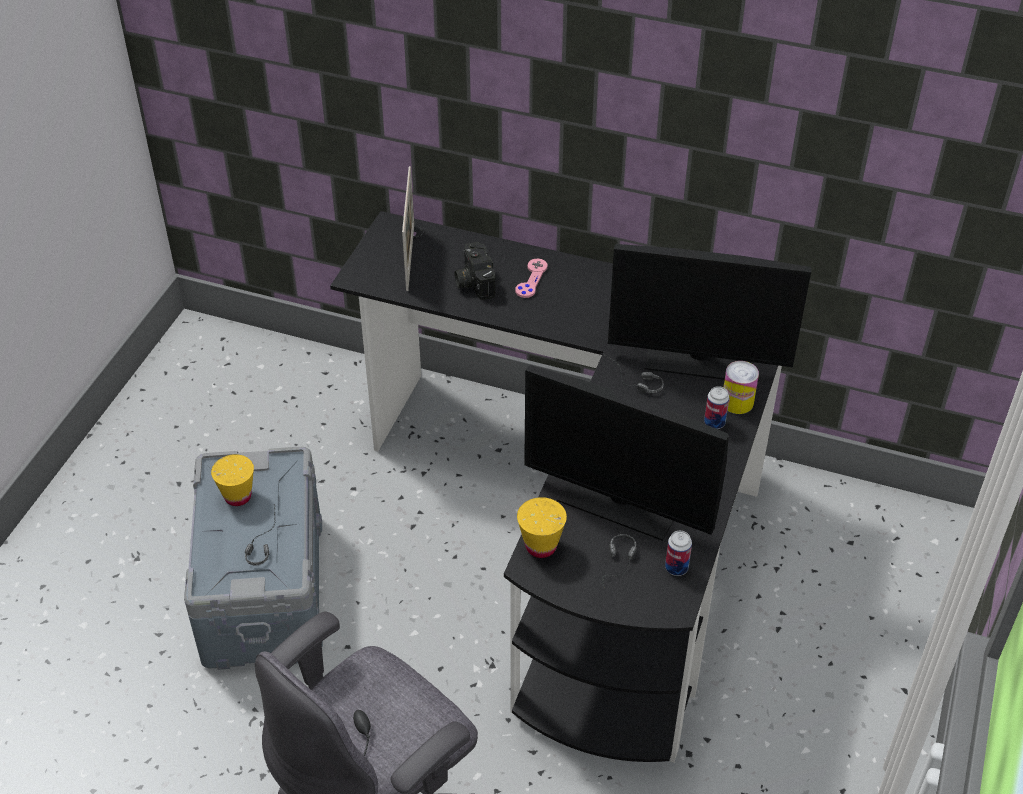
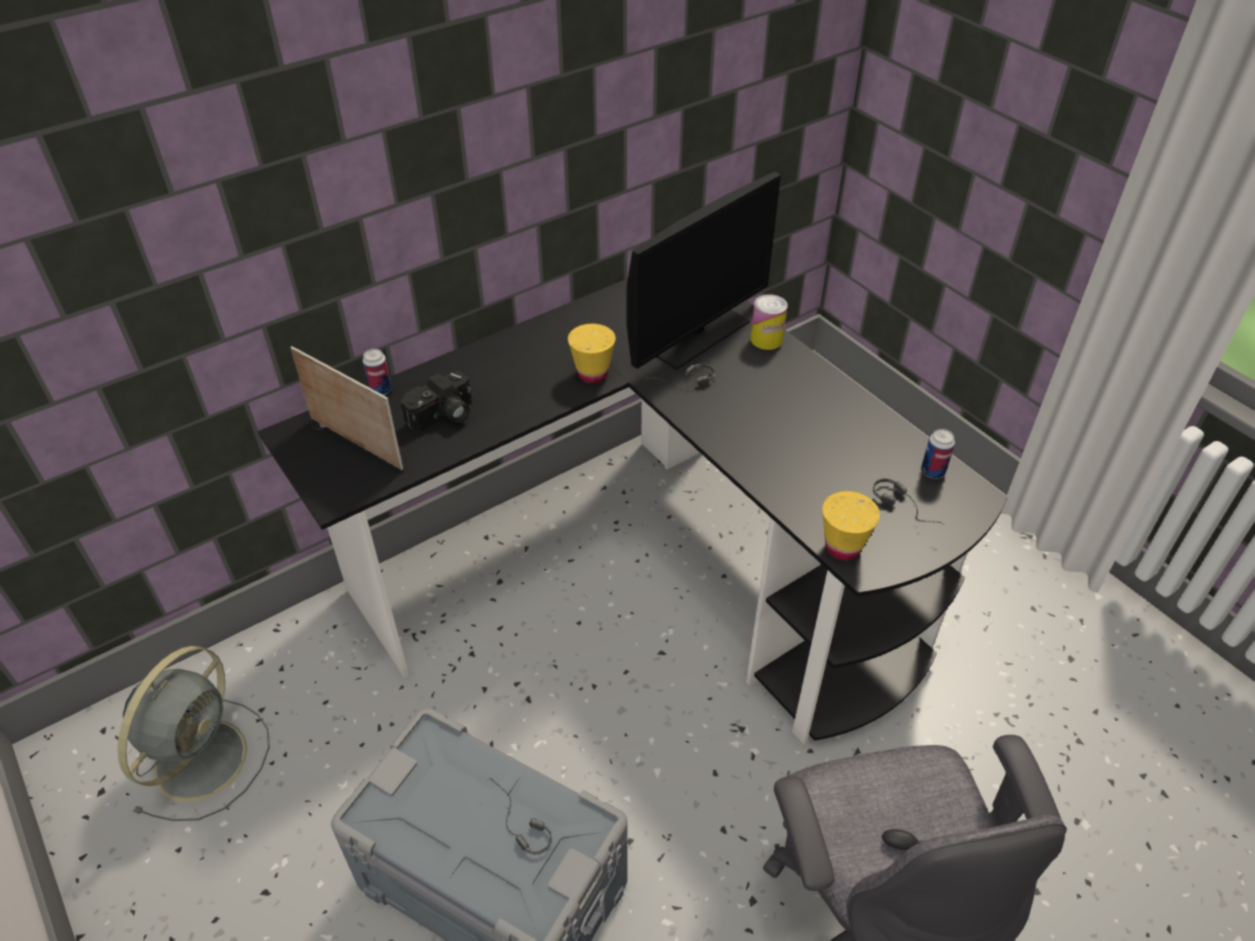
camera: 55 degrees left, 0 degrees up
(238, 496) = (430, 814): yellow cup -> yellow cup (592, 373)
(241, 394) = (203, 756): none -> grey fan
(473, 281) = (443, 417): camera -> camera turned 60 degrees counterclockwise
(531, 279) = (486, 378): pink game controller -> none
(619, 503) = (827, 467): monitor -> none
(714, 423) = (779, 363): can -> can (381, 390)

